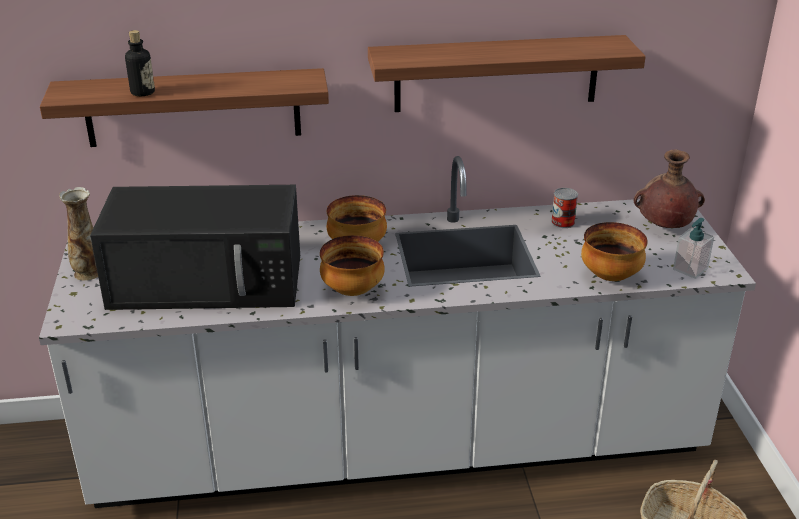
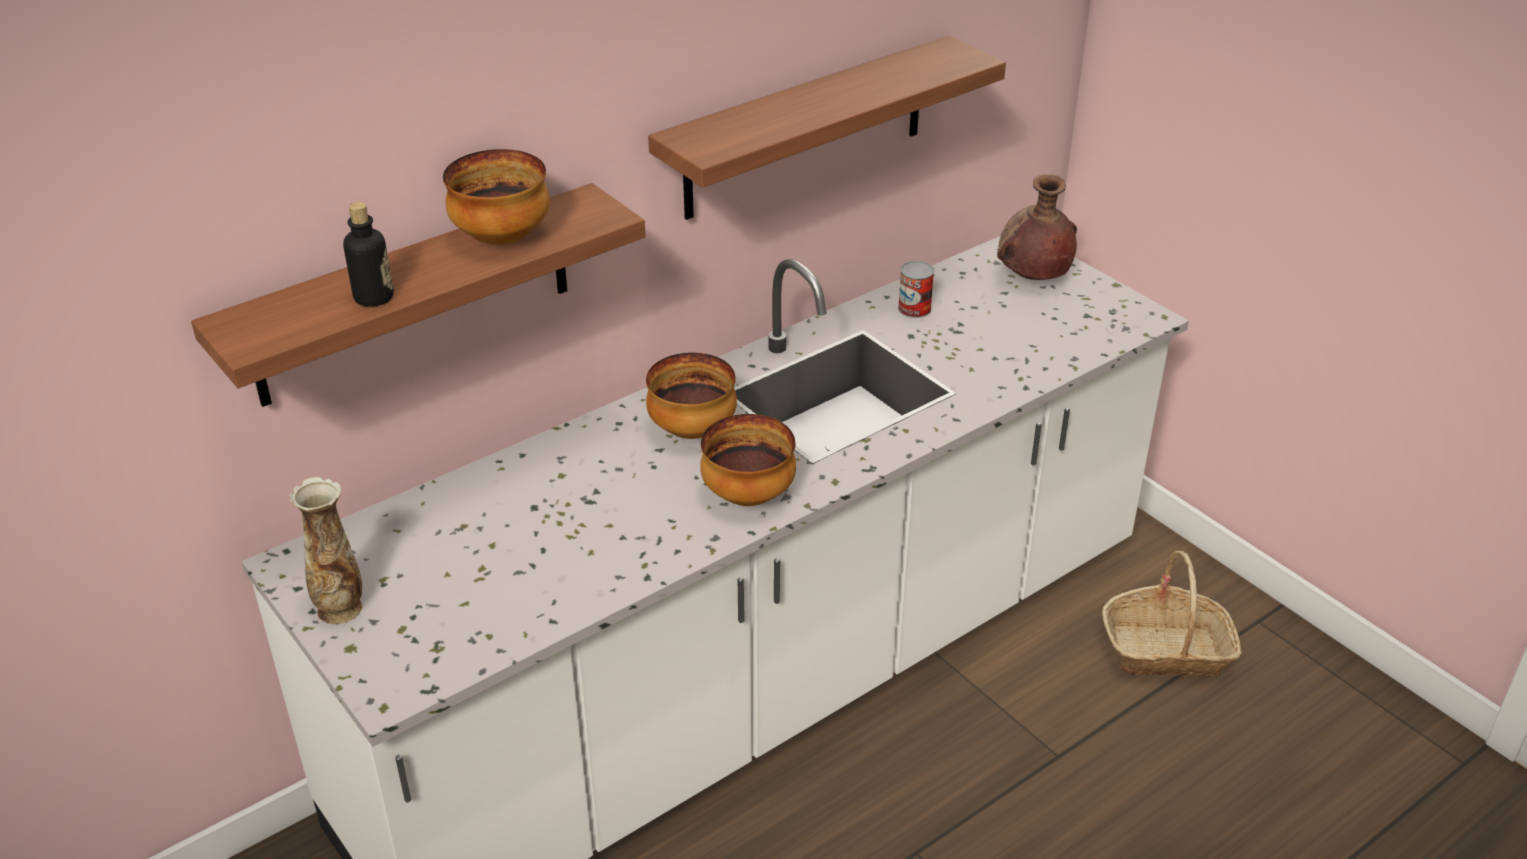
camera: 30 degrees left, 5 degrees up
(209, 280) = (538, 552): black microwave -> none
(611, 276) = (1034, 365): bowl -> bowl (503, 238)
(690, 269) = (1109, 326): soap dispenser -> none

